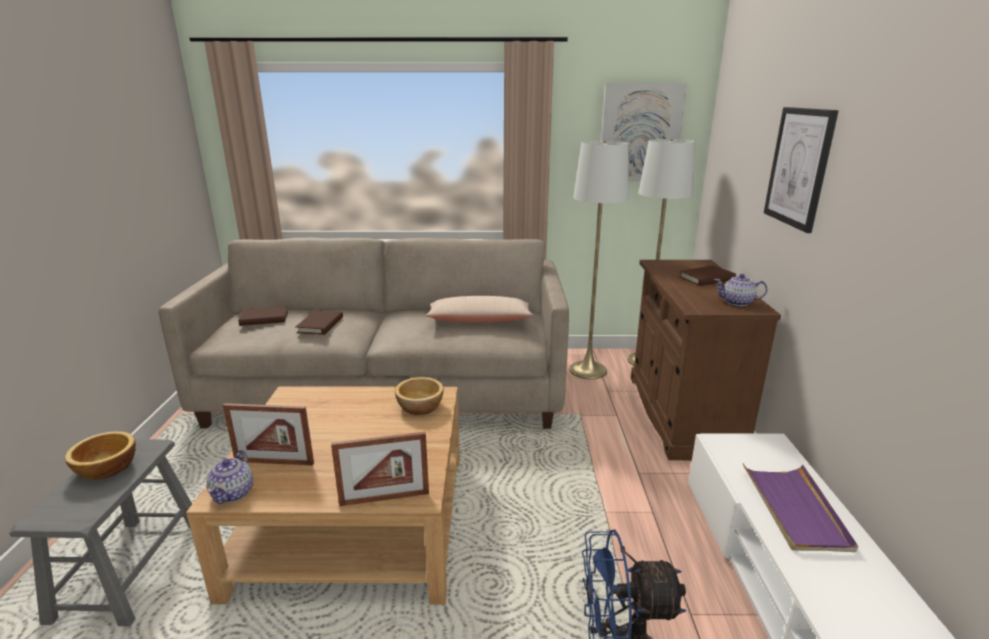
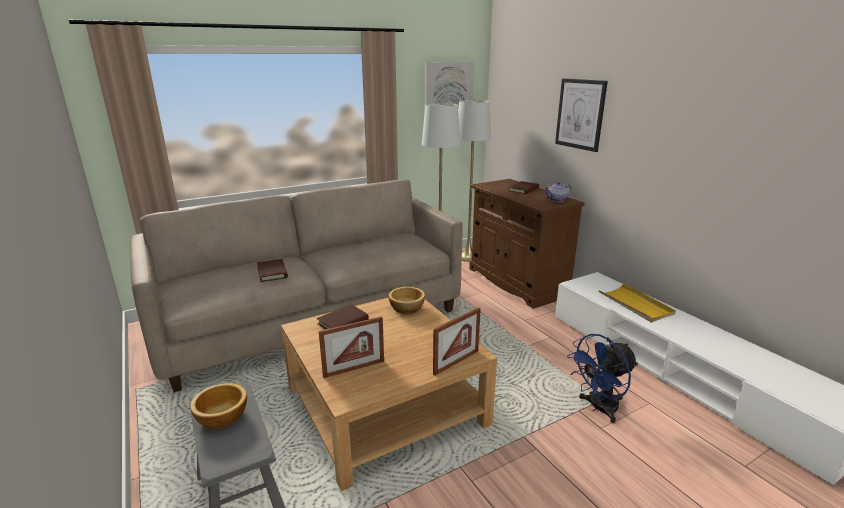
camera: 30 degrees left, 0 degrees up
(233, 493) = (352, 394): teapot -> none
(264, 319) = (210, 279): brown book -> brown book (343, 322)
(479, 321) = (387, 245): beige pillow -> none
(795, 509) = (635, 305): purple tray -> yellow tray

